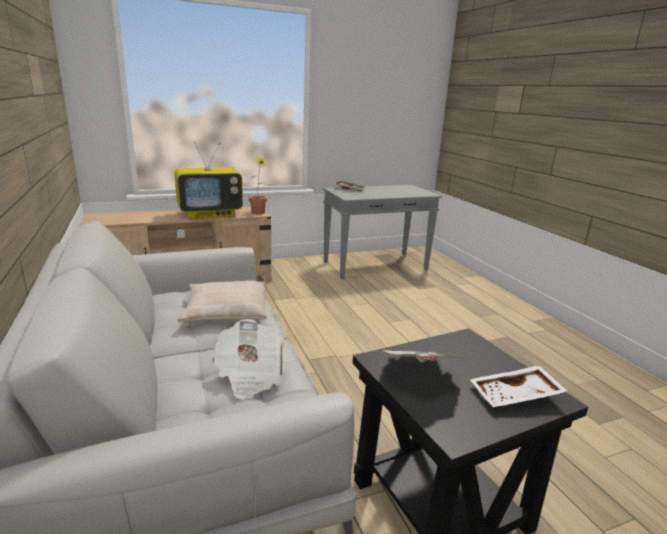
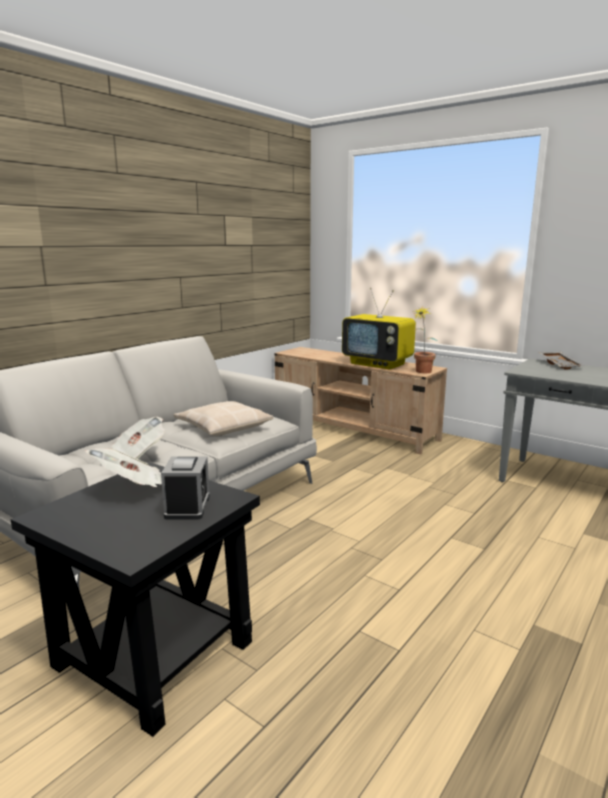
camera: 60 degrees right, 5 degrees down
(475, 358) = (187, 506): none -> alarm clock
(516, 396) = (124, 534): white tray -> none

